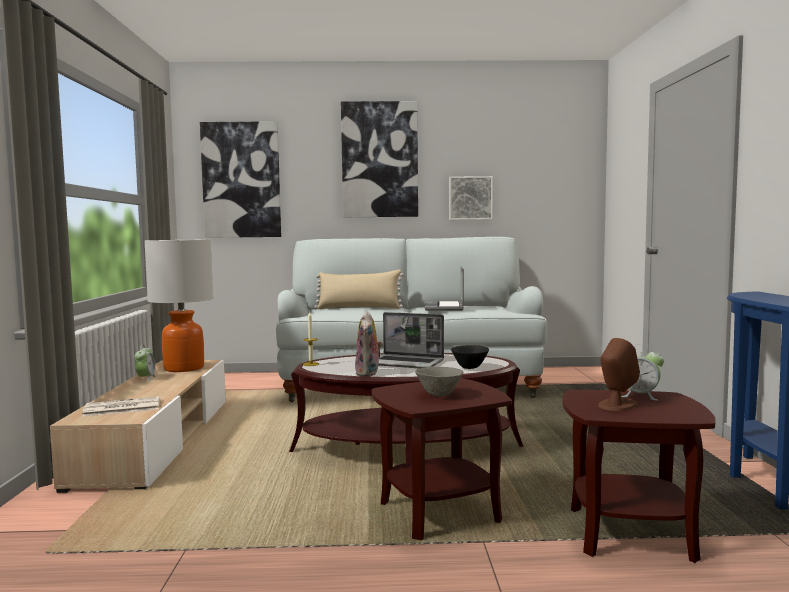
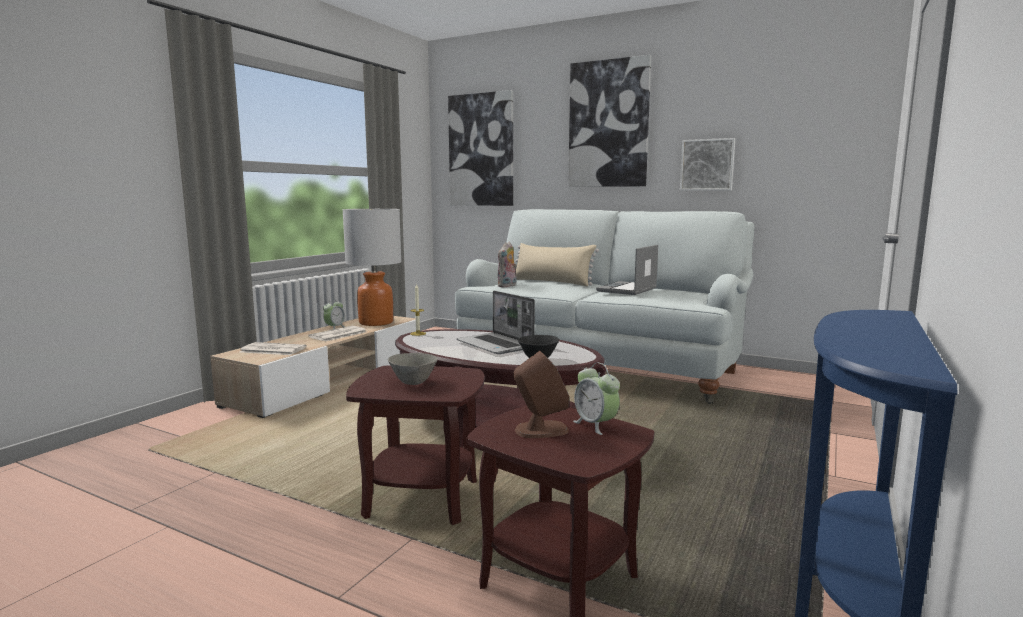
camera: 30 degrees right, 5 degrees up
(167, 384) = (338, 334): none -> newspaper
(369, 373) = (439, 350): plush toy -> plush toy (507, 286)

